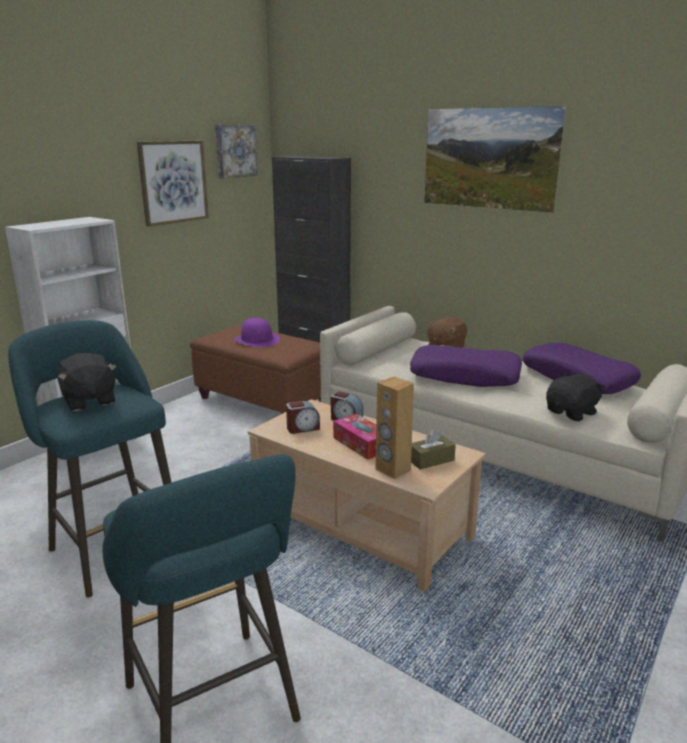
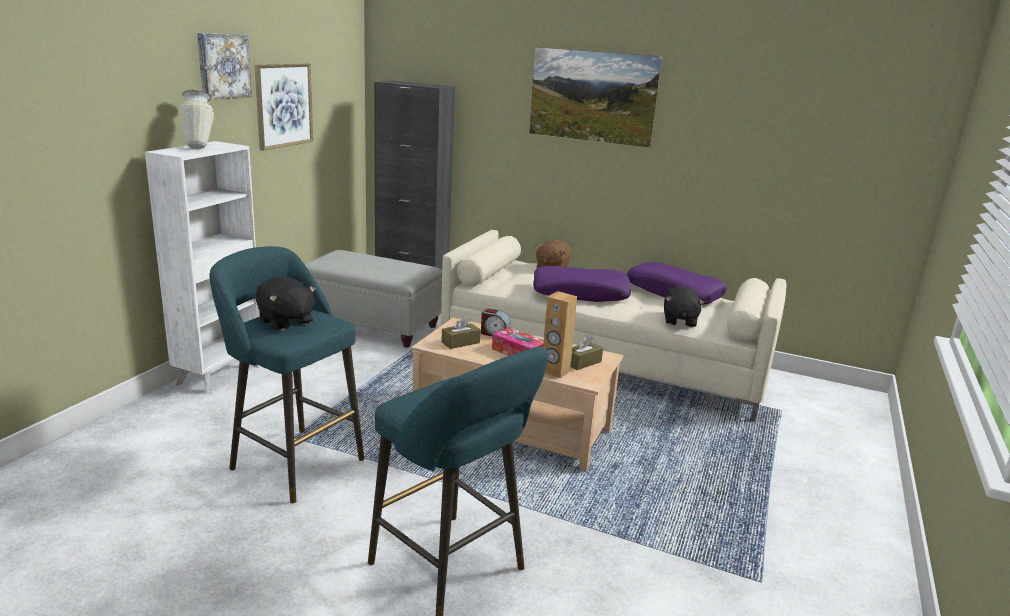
camera: 15 degrees left, 0 degrees up
(64, 222) = (200, 147): none -> vase
(235, 151) = (335, 73): picture -> picture (222, 66)
(257, 340) = (367, 264): purple hat -> none
(262, 400) = (370, 325): brown ottoman -> grey ottoman
(303, 428) = (460, 342): alarm clock -> brown tissue box
(572, 413) = (679, 321): black plush toy -> black plush toy turned 150 degrees clockwise

